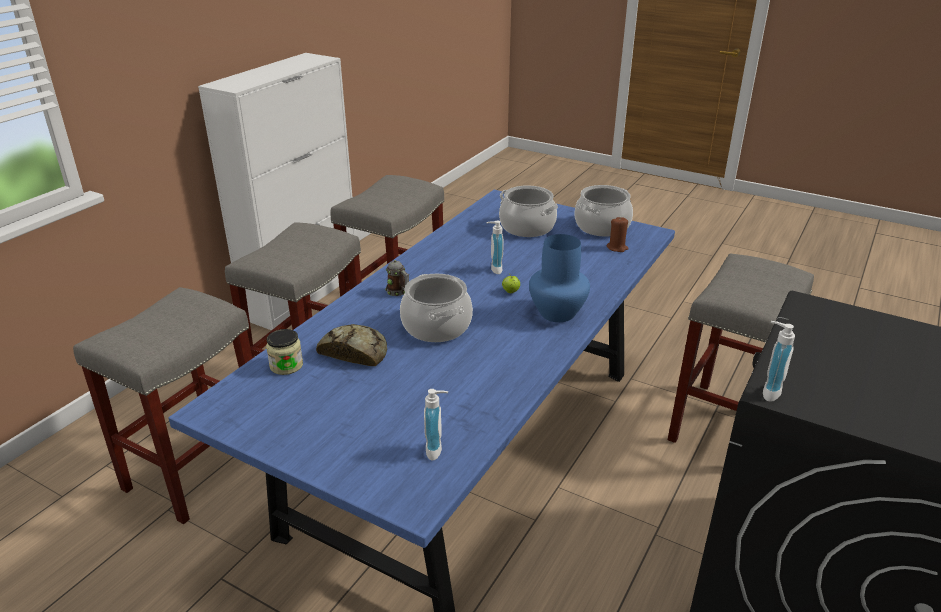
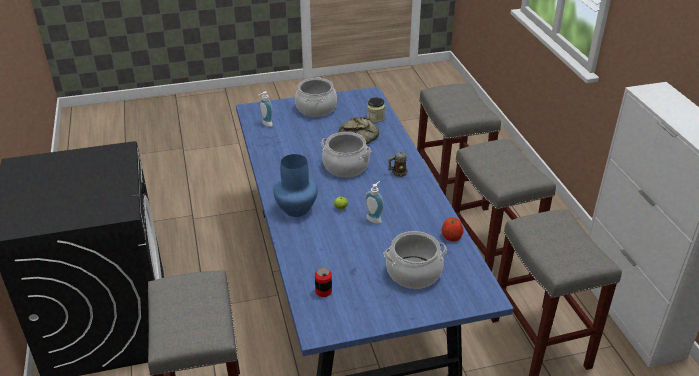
camera: 135 degrees right, 5 degrees up
(455, 231) = (451, 236): none -> apple
(602, 227) = (362, 312): cooking pot -> cooking pot (316, 108)
(617, 248) = (323, 291): brown candle -> can
(767, 391) = (125, 149): soap dispenser -> none

